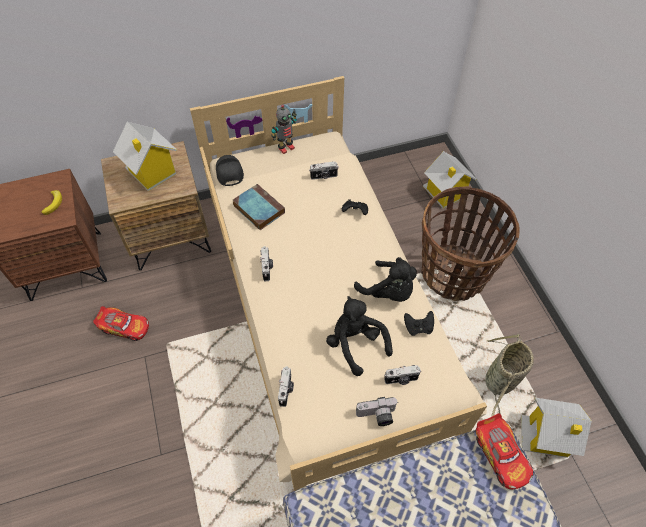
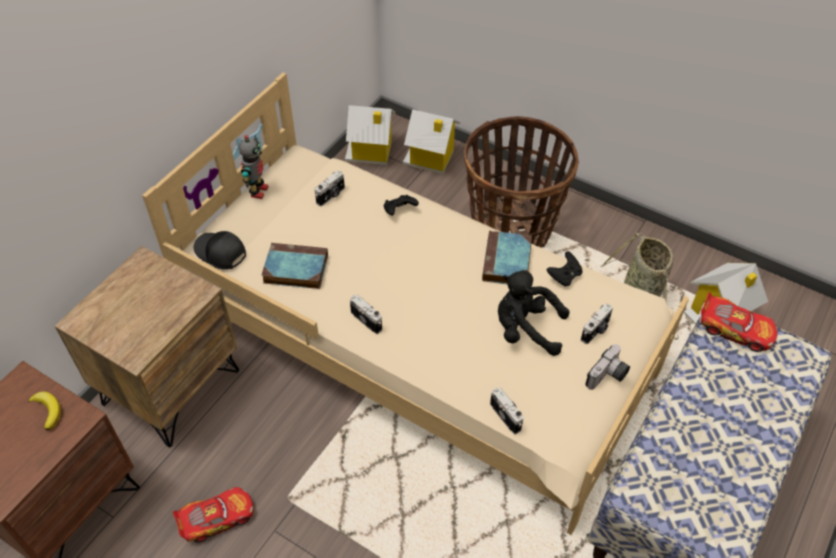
camera: 40 degrees left, 5 degrees down
(151, 173) = (141, 301): toy house -> toy house (371, 151)
(388, 292) = (507, 263): black plush toy -> book

